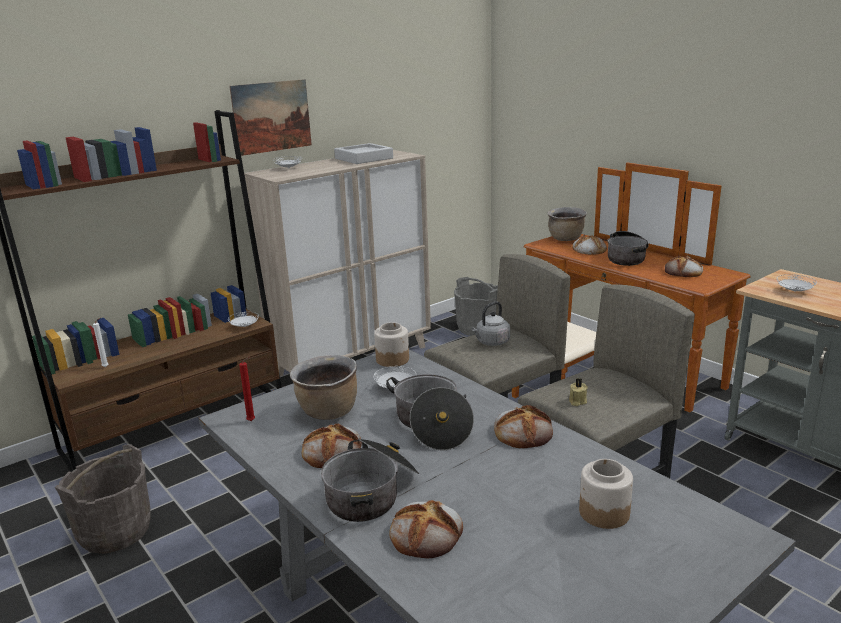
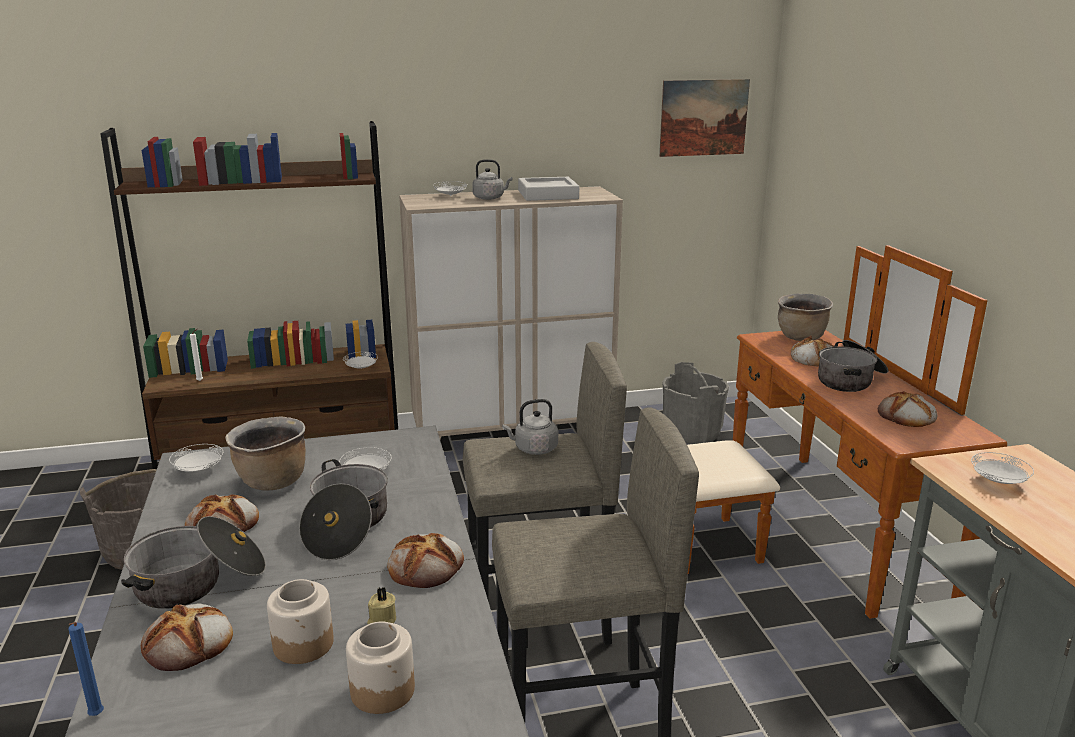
camera: 25 degrees right, 0 degrees up
(252, 421) = (198, 470): red candle -> white plate
(272, 117) = (443, 134): picture -> picture (703, 117)
(324, 166) = (490, 198): none -> grey kettle
(392, 359) = (405, 441): jar -> jar (304, 644)
(428, 605) = (95, 717): none -> blue candle
(577, 401) = (534, 549): beige candle -> beige candle (382, 620)

